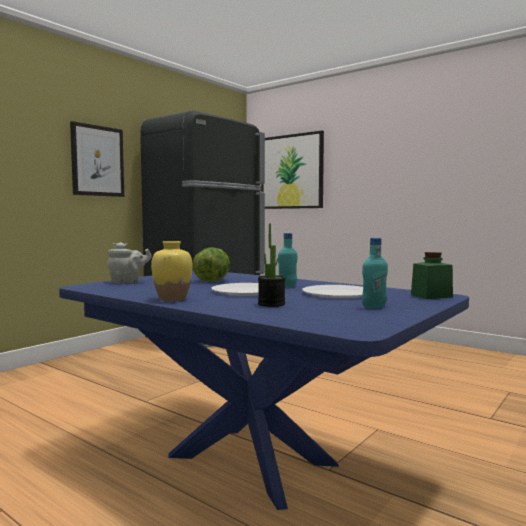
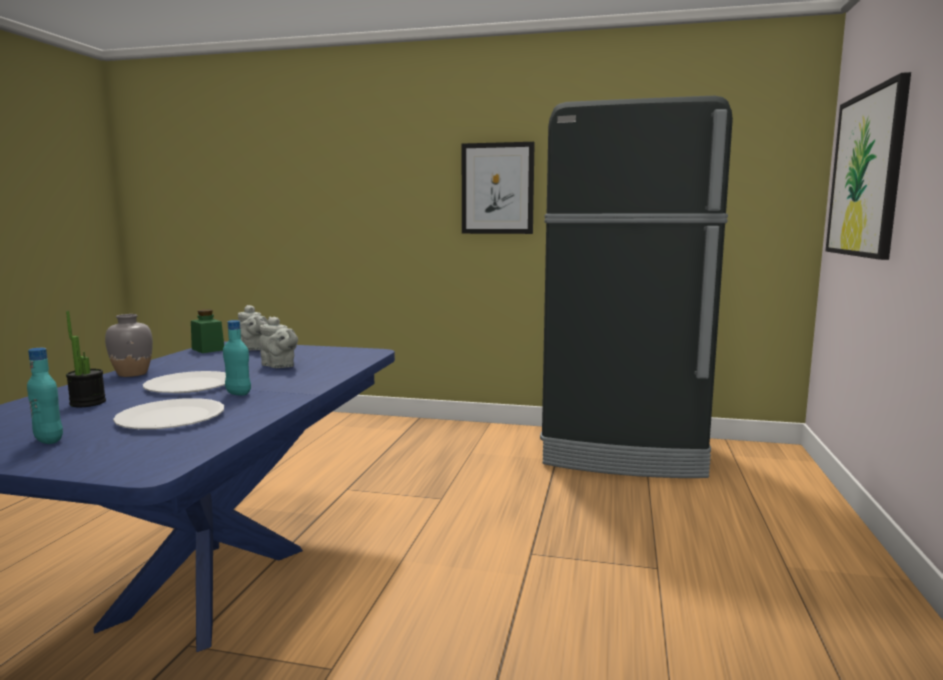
camera: 65 degrees right, 5 degrees up
(172, 299) = (132, 374): yellow vase -> grey vase
(212, 281) = (279, 366): lettuce -> grey teapot
(431, 296) = (143, 463): green jar -> green jar (208, 349)

